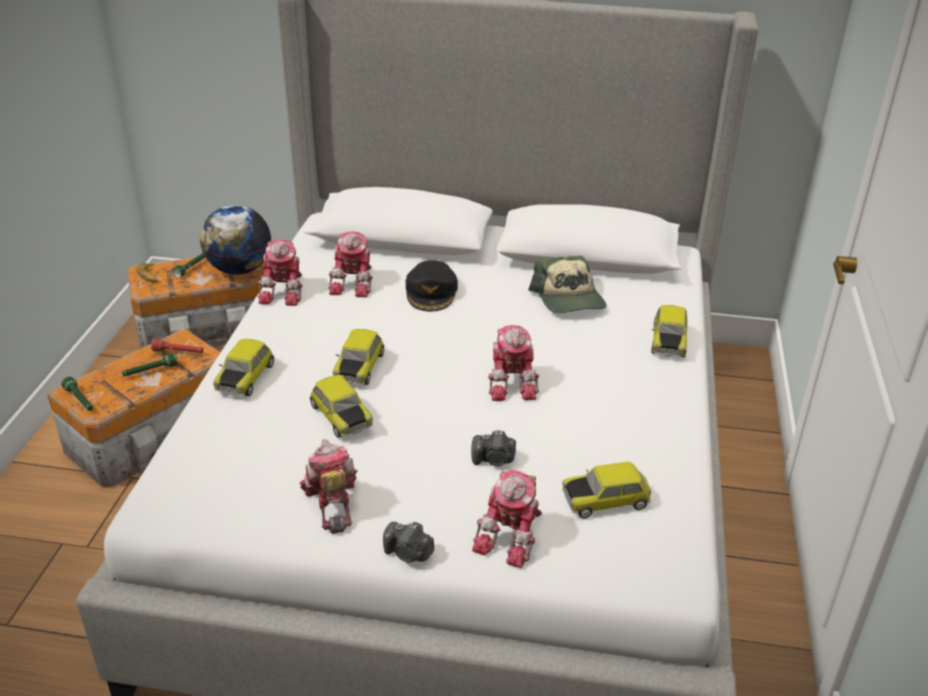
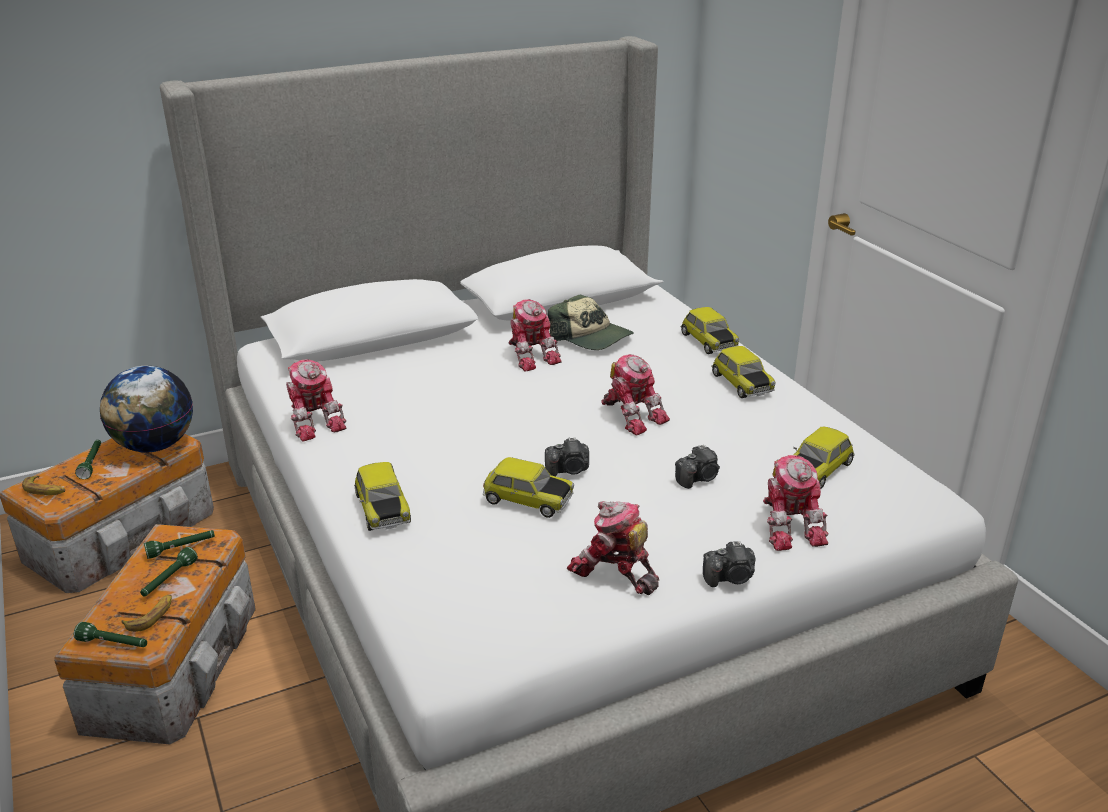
camera: 35 degrees left, 5 degrees down
(116, 392) = (151, 616): none -> banana
(179, 352) = (181, 548): red flashlight -> green flashlight
(355, 282) = (378, 389): toy robot -> toy robot (531, 355)
(358, 367) = (484, 455): toy car -> toy car (740, 383)
(402, 406) = (568, 470): none -> camera
(431, 292) = (464, 372): black cap -> none

